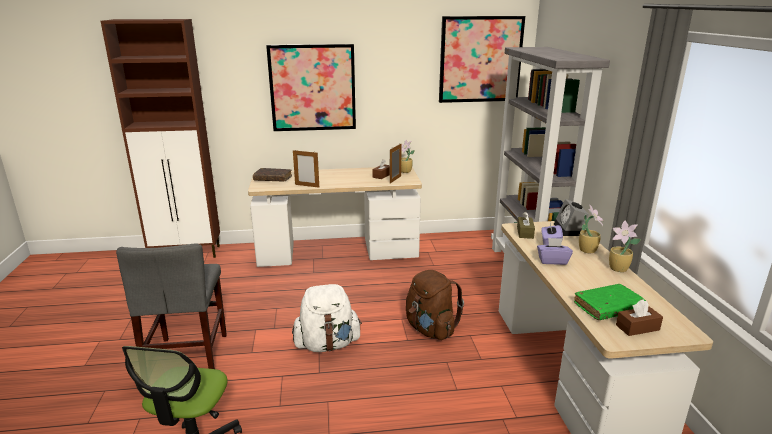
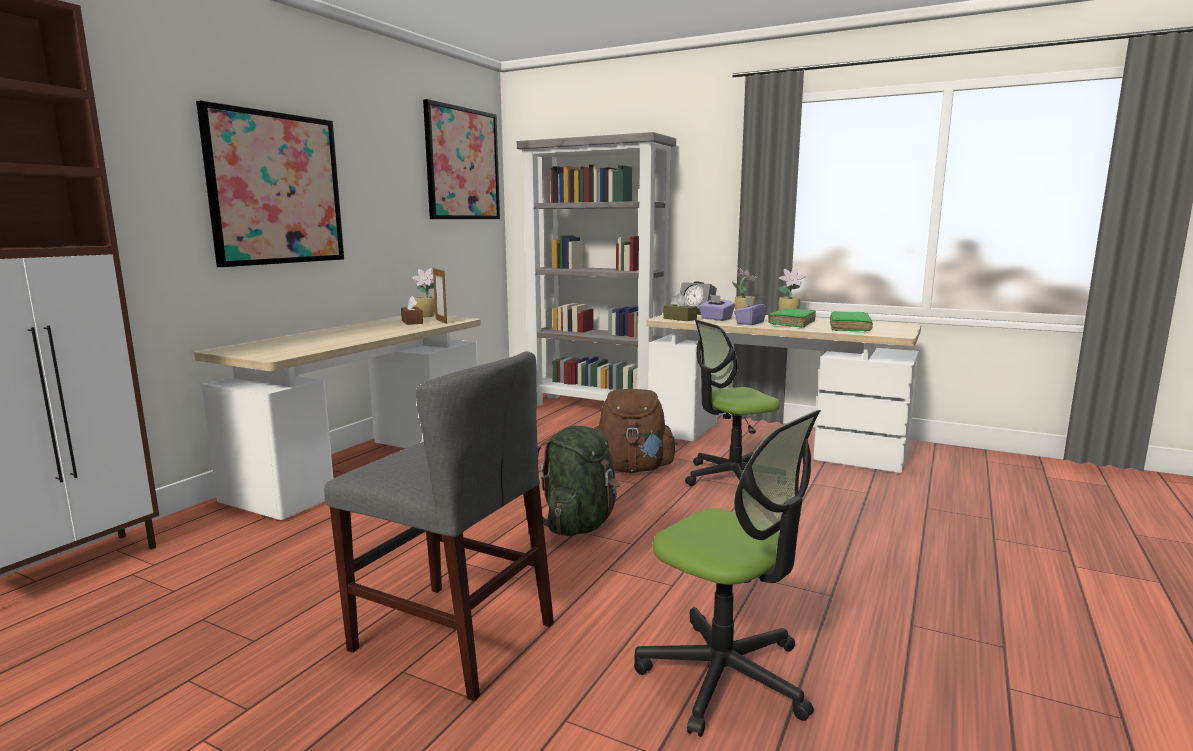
camera: 55 degrees left, 10 degrees down
(273, 179) = (262, 349): brown book -> none
(307, 186) = (347, 342): picture frame -> none
(327, 344) = (579, 524): white backpack -> green backpack
(463, 376) = (732, 478): none -> office chair
(582, 278) = (792, 324): none -> green book
(637, 327) = (887, 329): brown tissue box -> none

